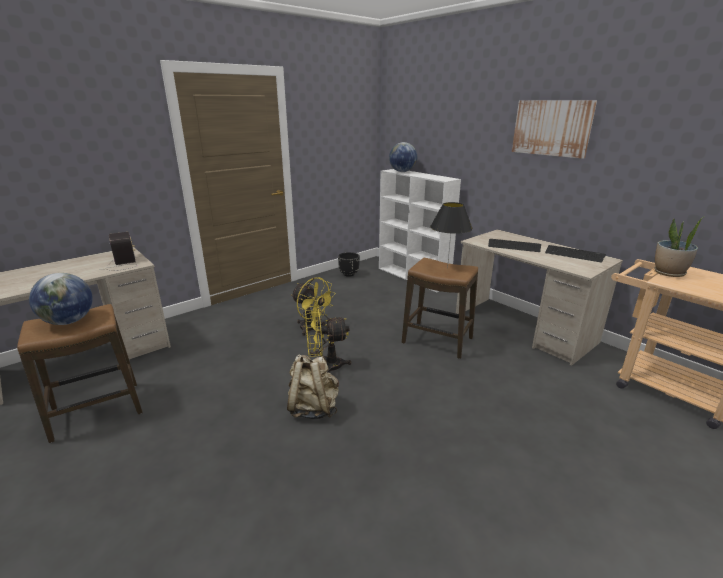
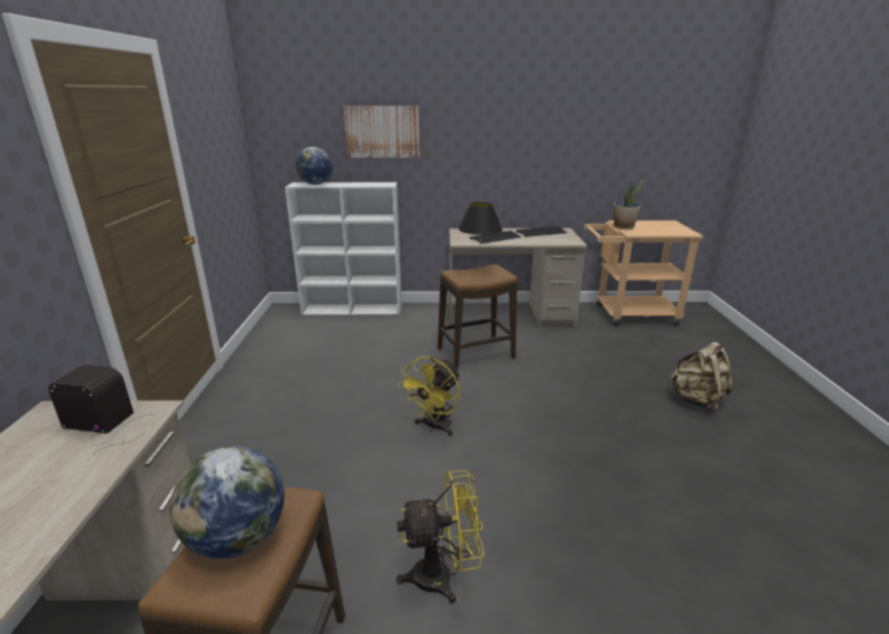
camera: 50 degrees left, 0 degrees up
(312, 329) = (353, 404): yellow fan -> yellow fan (443, 576)
(313, 408) = (496, 465): beige backpack -> beige backpack (697, 401)
(349, 274) = (279, 334): black planter -> none
(551, 128) = (491, 120): picture -> picture (382, 131)

